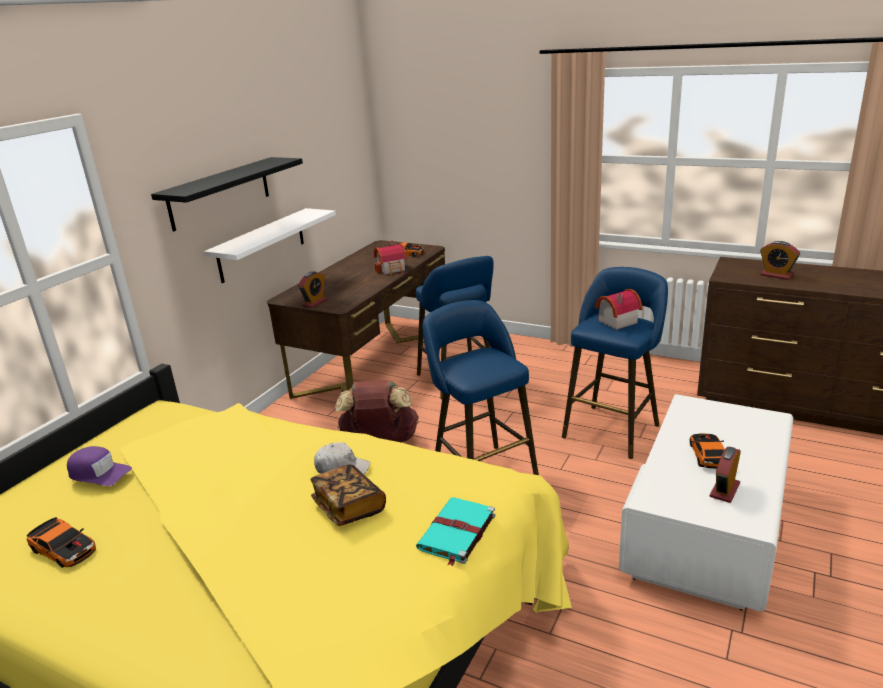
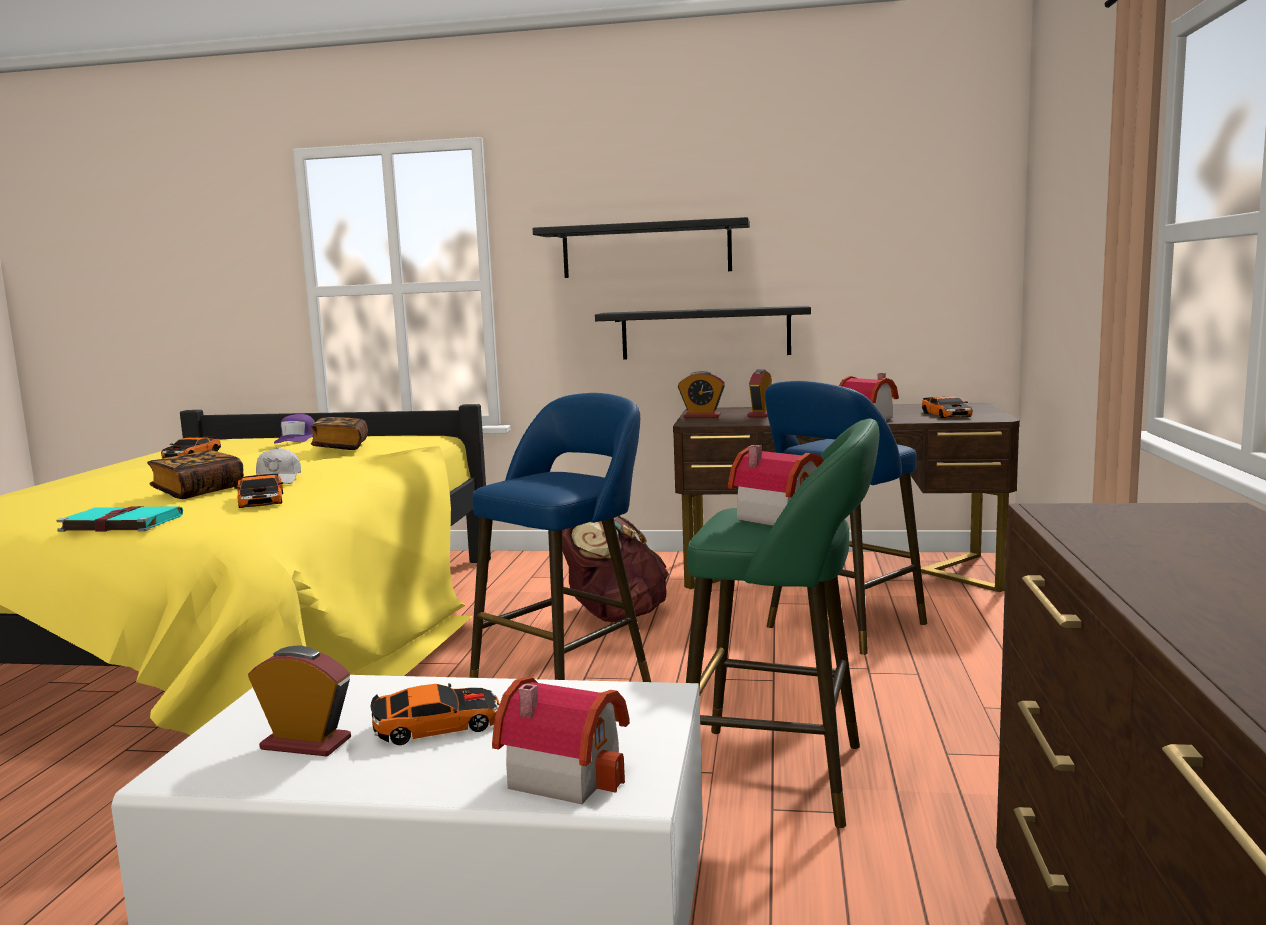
camera: 70 degrees right, 15 degrees down
(197, 445) = (341, 447): none -> book
(262, 245) = (705, 333): white shelf -> black shelf
(419, 471) = (262, 500): none -> toy car
(613, 428) = (785, 776): blue stool -> green stool
(756, 429) = (565, 772): none -> toy house
(776, 275) = (1175, 548): alarm clock -> alarm clock (761, 414)

